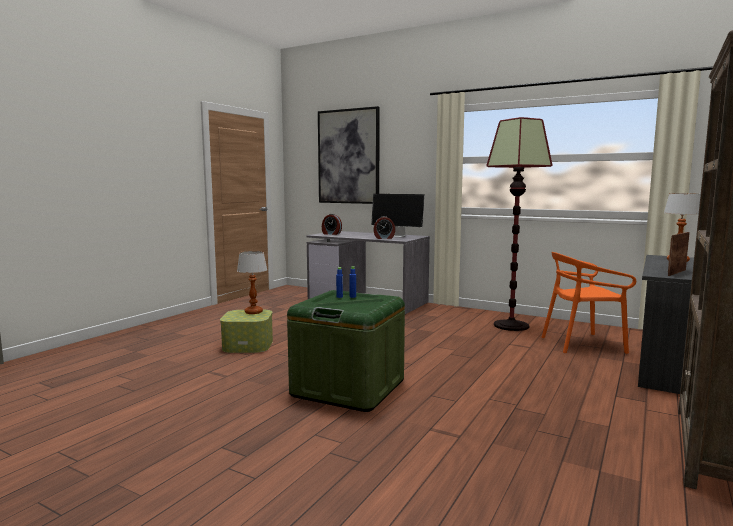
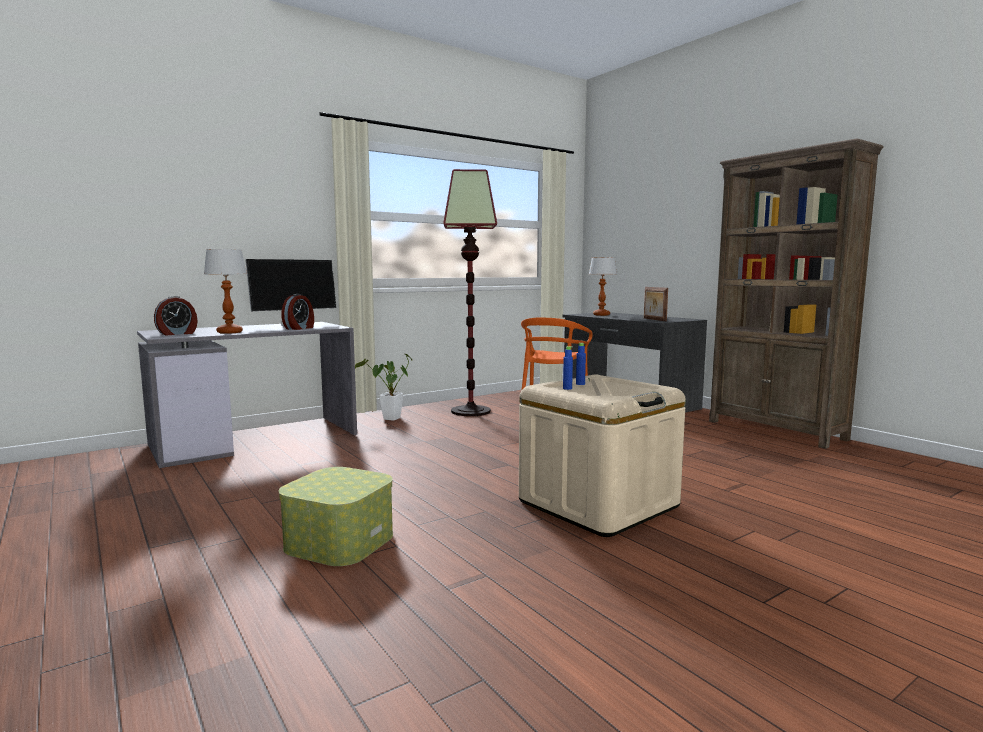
camera: 65 degrees left, 0 degrees up
(253, 312) = (326, 478): table lamp -> table lamp (229, 332)
(348, 156) = (155, 192): picture -> none
(348, 388) = (598, 504): green storage box -> beige storage box
(449, 313) = (389, 419): none -> potted plant

